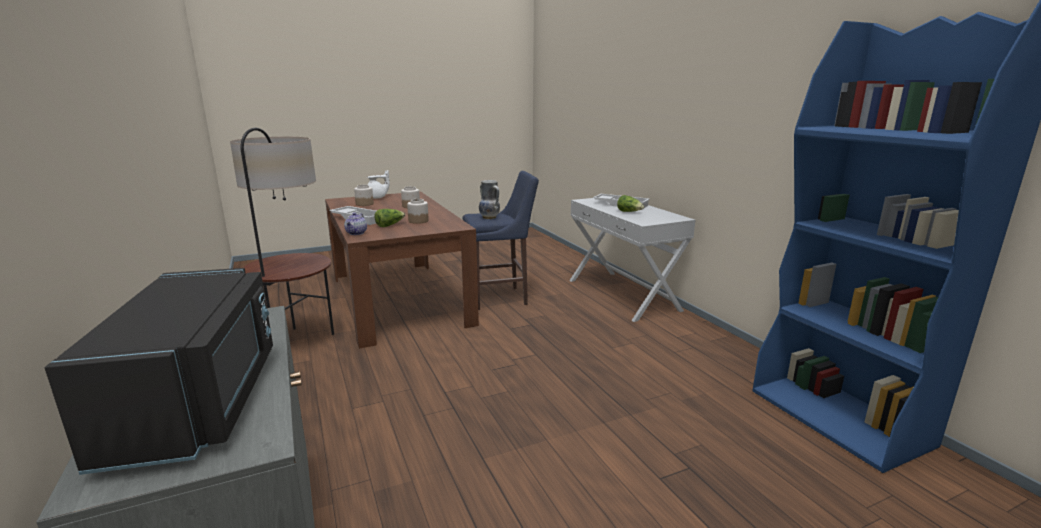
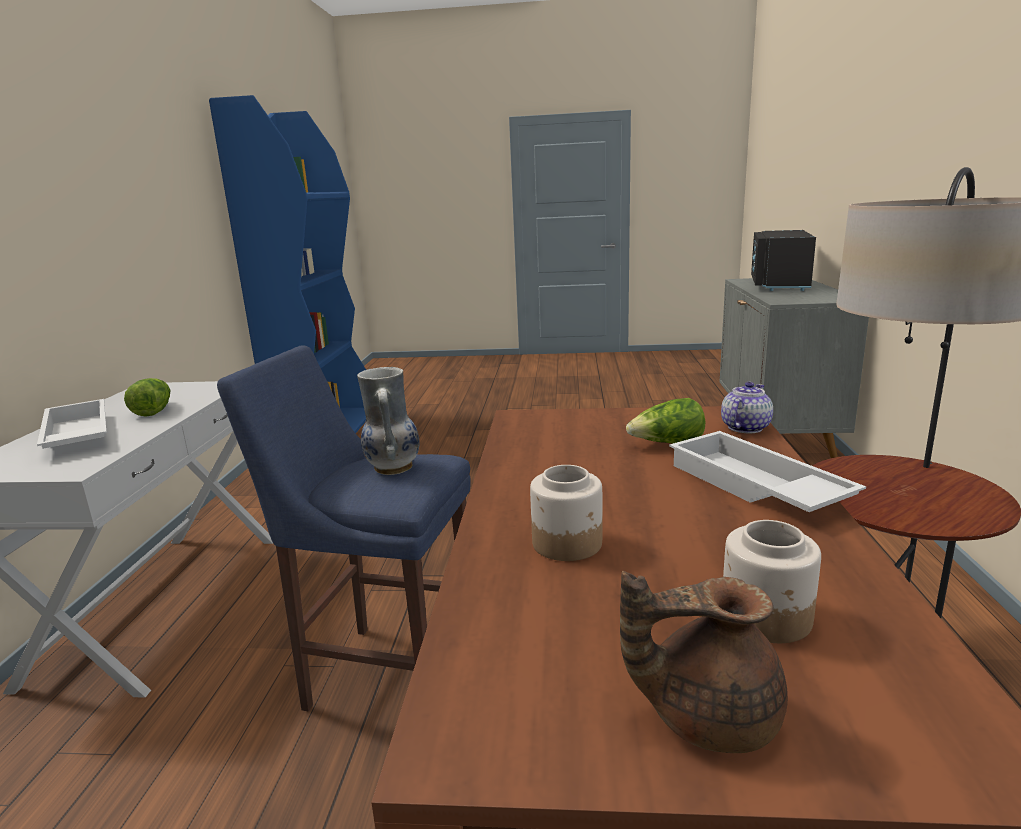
camera: 150 degrees left, 0 degrees up
(377, 198) = (706, 714): white teapot -> brown teapot
(418, 221) = (591, 450): jar -> none

